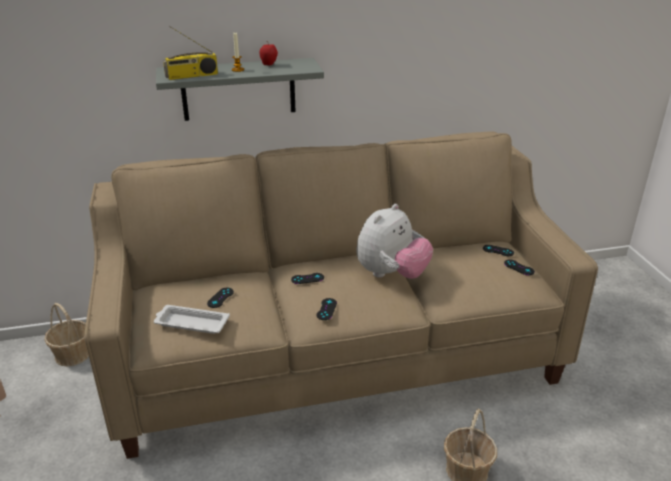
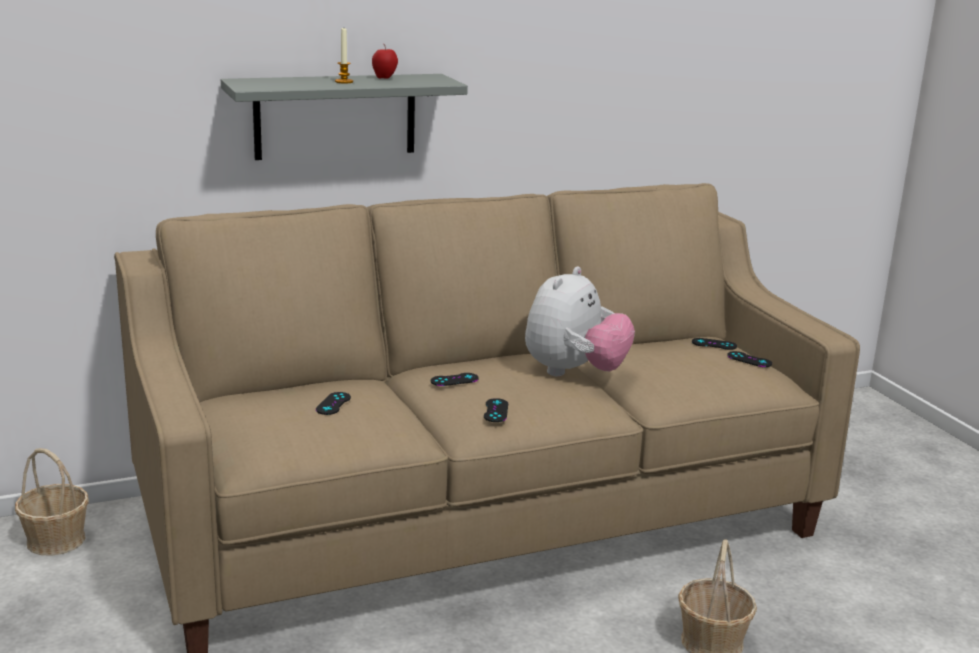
camera: 10 degrees left, 10 degrees down
(191, 323) = (300, 432): white tray -> none
(192, 76) = (282, 86): radio -> none

